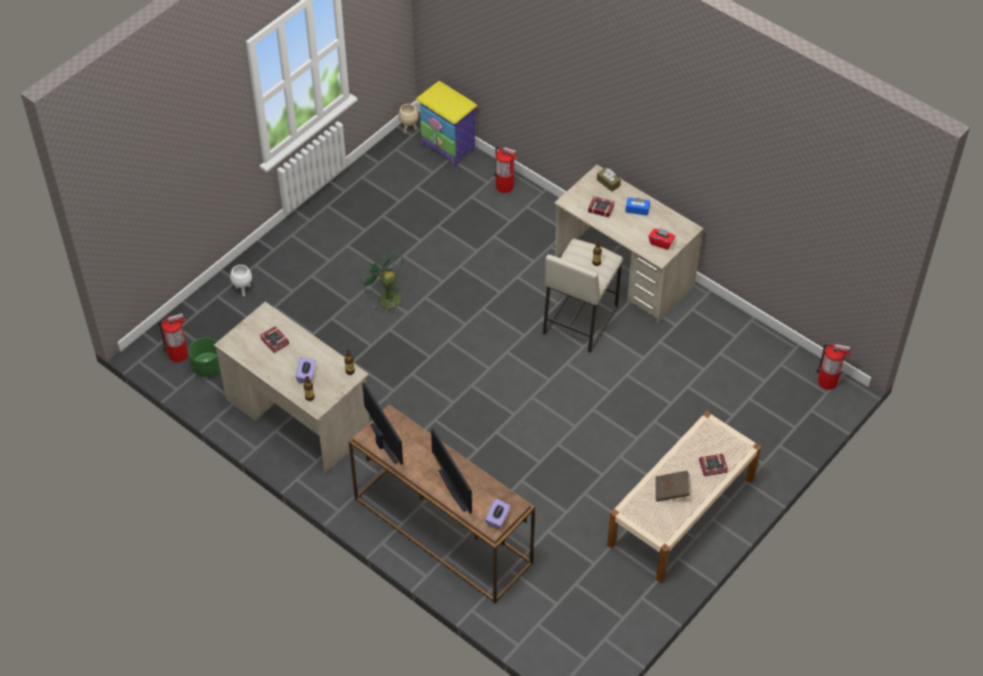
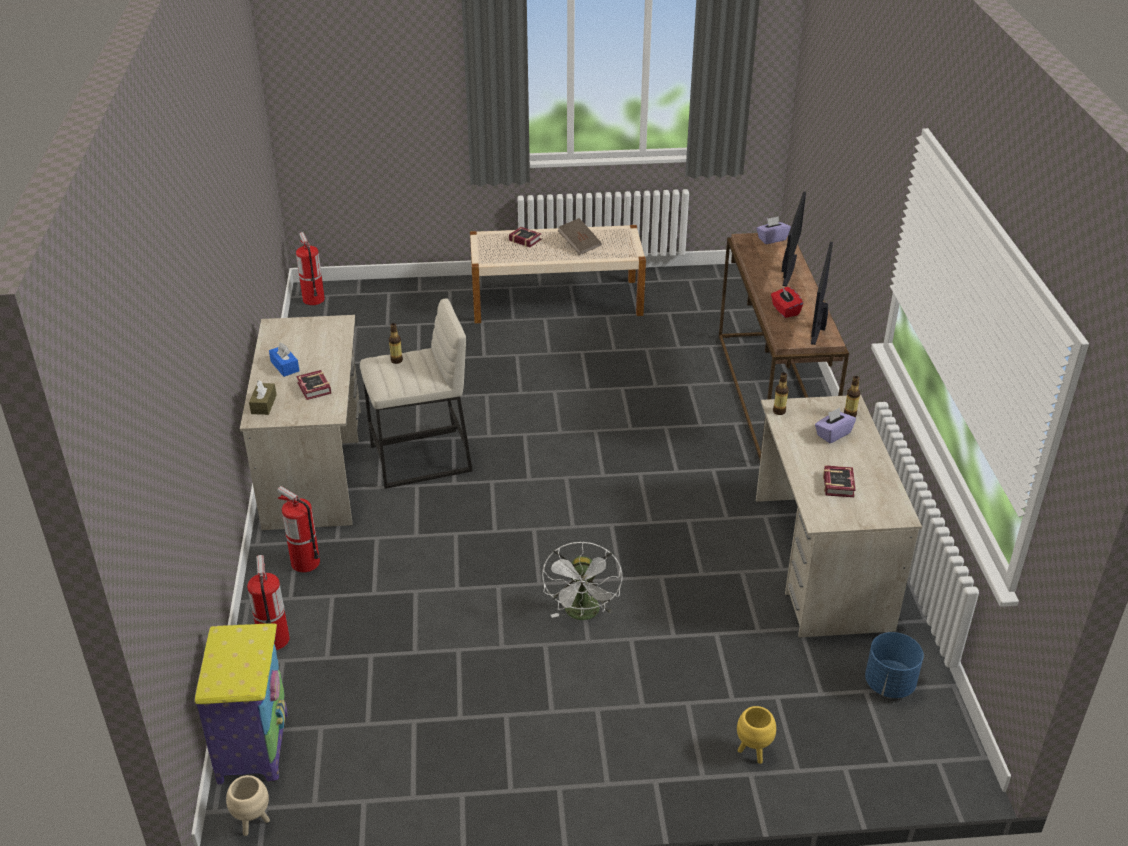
camera: 135 degrees left, 15 degrees down
(178, 354) = (918, 727): fire extinguisher -> fire extinguisher (305, 562)
(207, 367) = (889, 684): green planter -> blue planter
(243, 290) = (753, 752): white planter -> yellow planter
(385, 297) = (583, 614): green fan -> white fan
(661, 243) = (318, 330): red tissue box -> red tissue box (785, 310)

